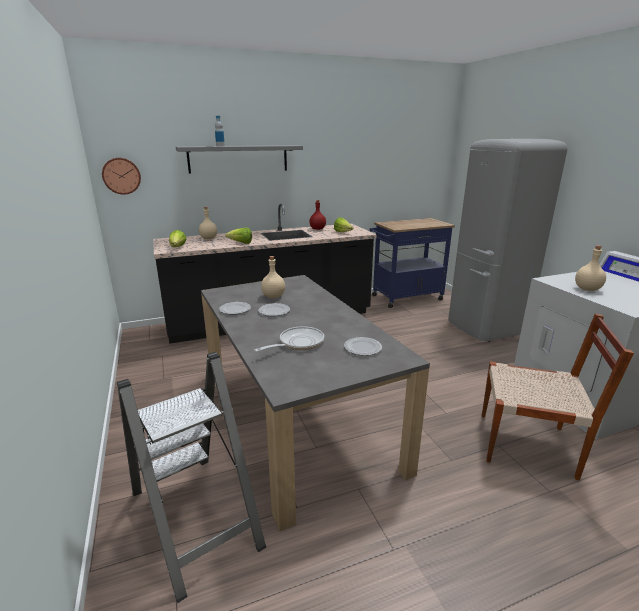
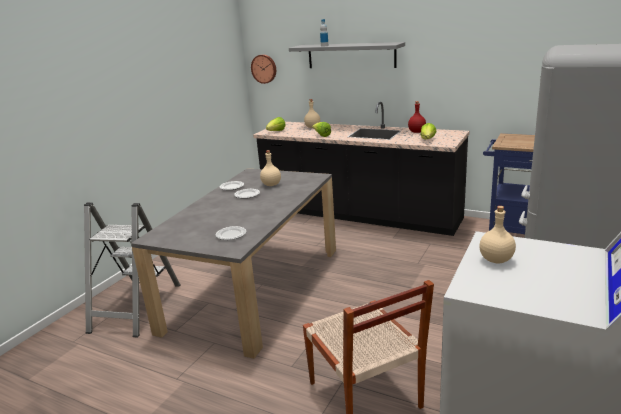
camera: 50 degrees right, 0 degrees up
(298, 343) = (211, 218): frying pan -> none

